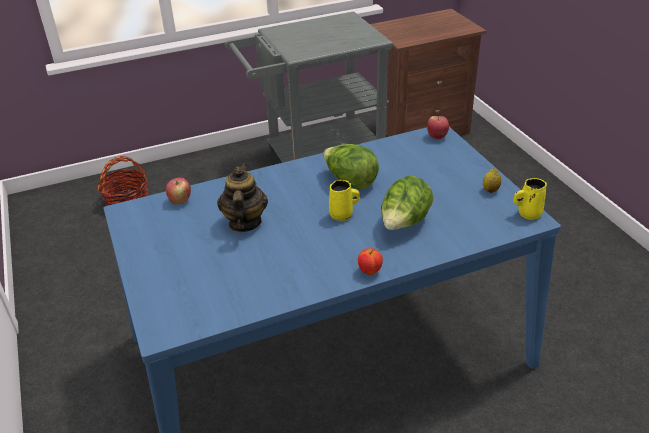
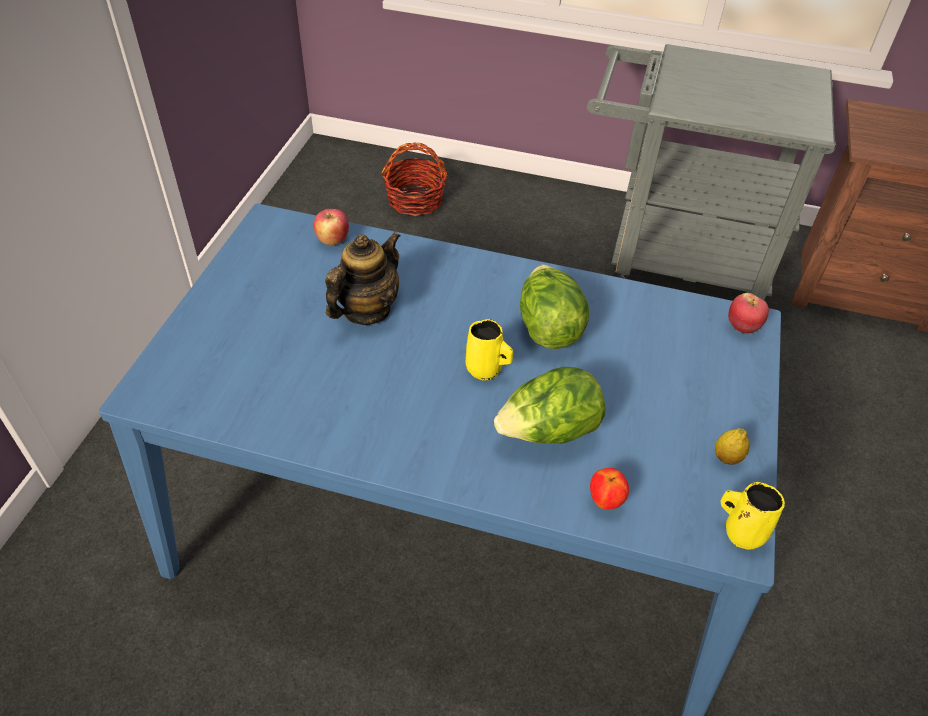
camera: 35 degrees right, 10 degrees up
(370, 271) = (429, 472): apple -> apple (605, 501)

